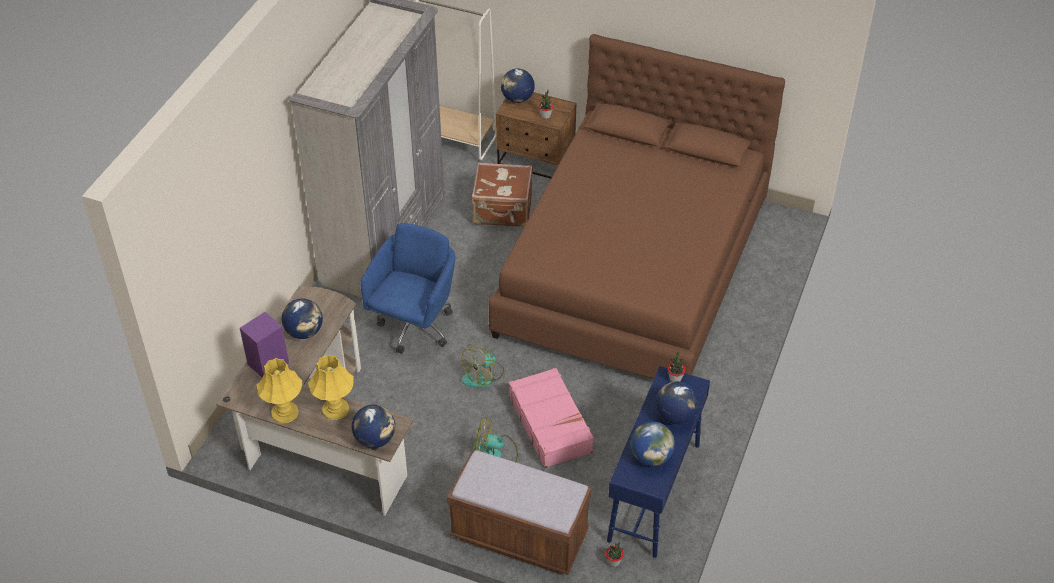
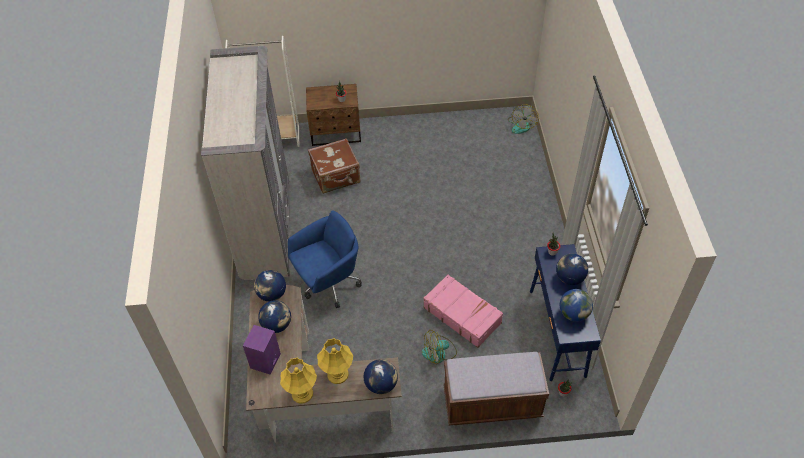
camera: 25 degrees left, 5 degrees up
(414, 330) = (329, 286): blue office chair -> blue office chair turned 60 degrees clockwise
(483, 376) = (396, 299): fan -> fan (522, 125)
(517, 99) = (314, 94): globe -> globe (272, 294)
(633, 267) = (446, 183): brown bed -> none

